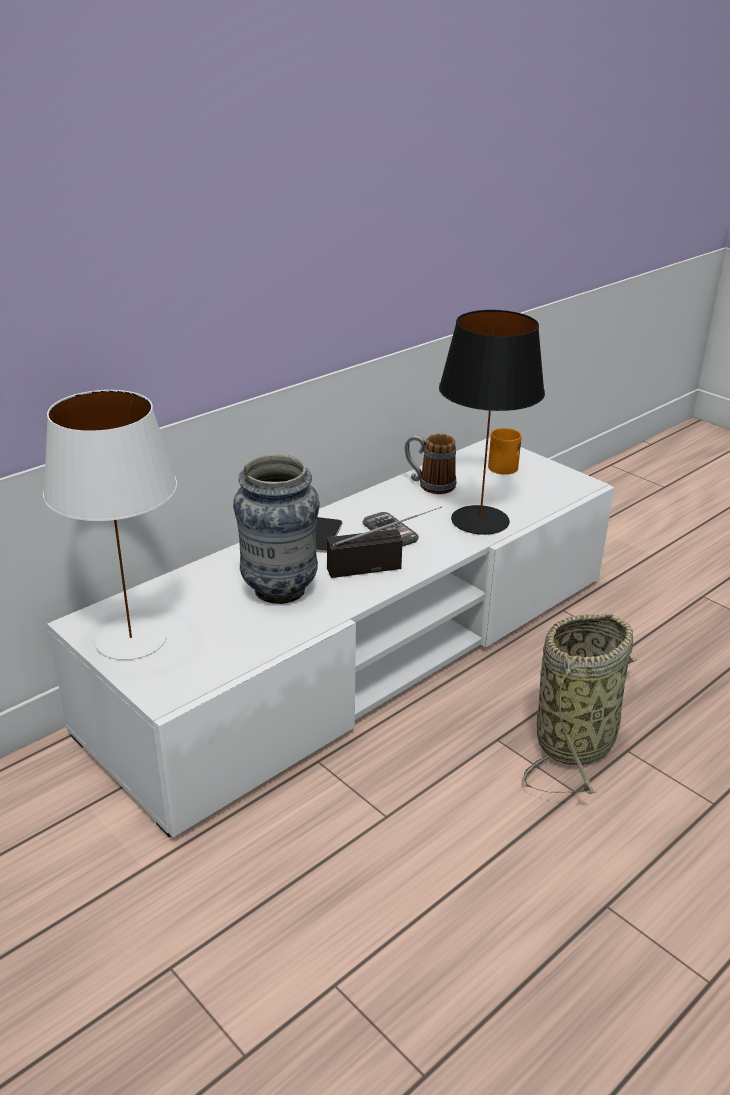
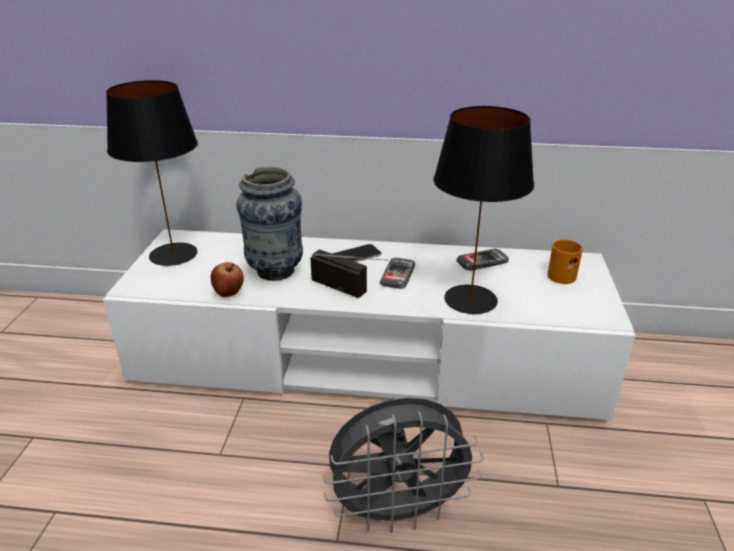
camera: 50 degrees right, 0 degrees up
(130, 639) = (172, 254): white table lamp -> black table lamp
(283, 635) = (229, 293): none -> apple
(429, 485) = (482, 261): mug -> phone
(577, 740) = (398, 512): basket -> grey fan

